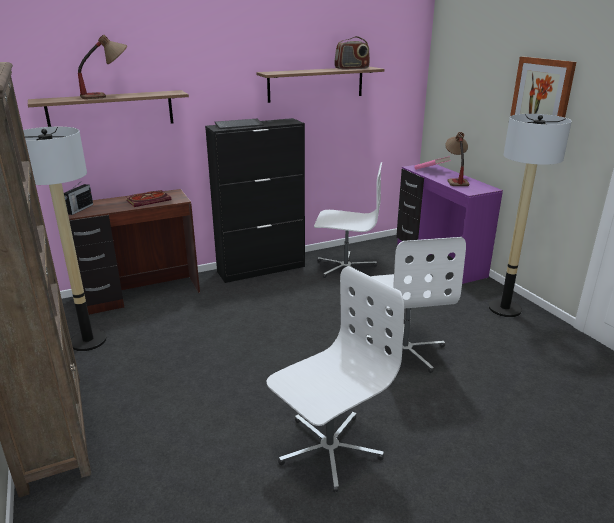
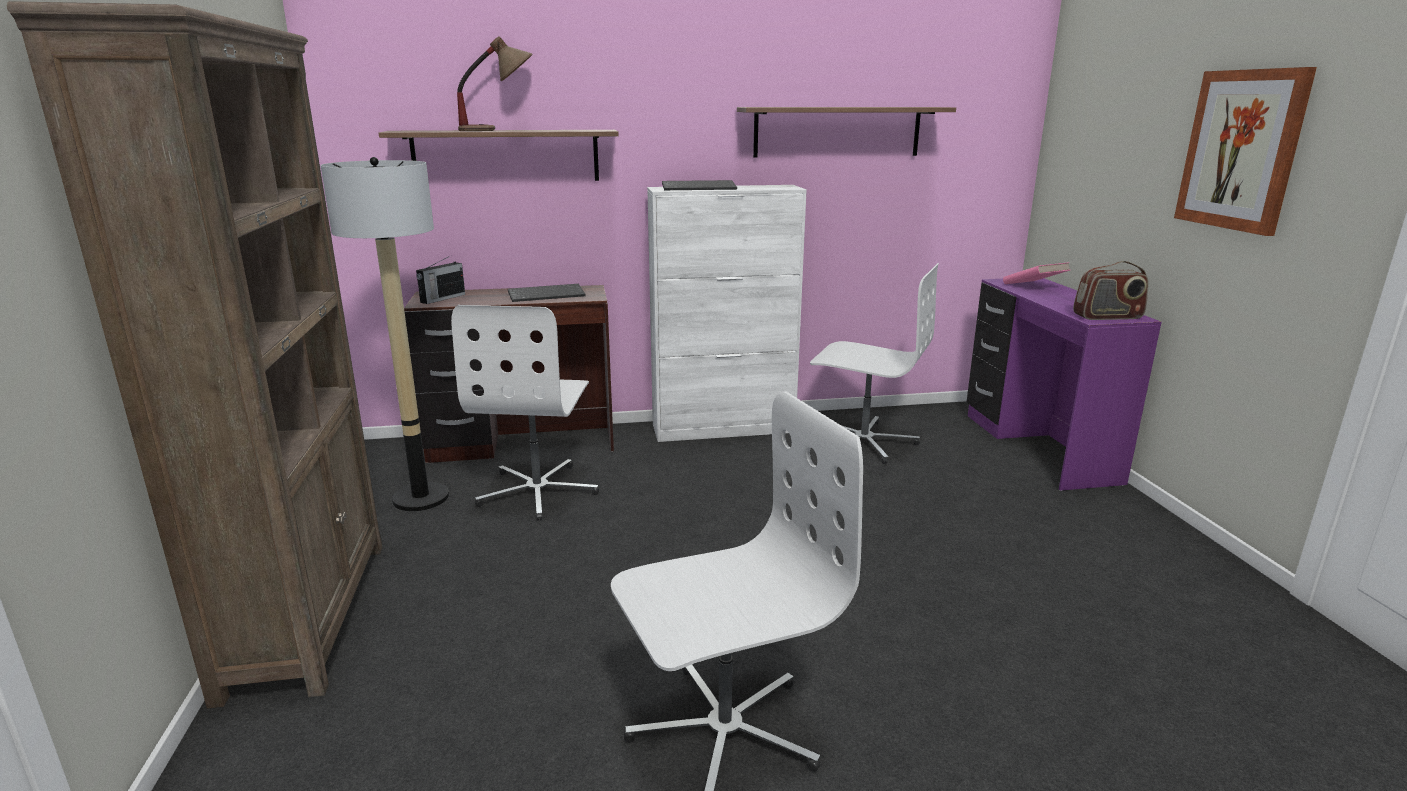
camera: 15 degrees right, 5 degrees down
(149, 200) = (547, 294): book -> keyboard
(262, 269) = (724, 428): black cabinet -> white cabinet
(352, 68) = (899, 106): radio -> radio (1107, 317)
(405, 350) = (926, 585): white office chair -> white office chair (539, 491)
(455, 180) = (1072, 302): table lamp -> none
(504, 309) = (1146, 541): floor lamp -> none

